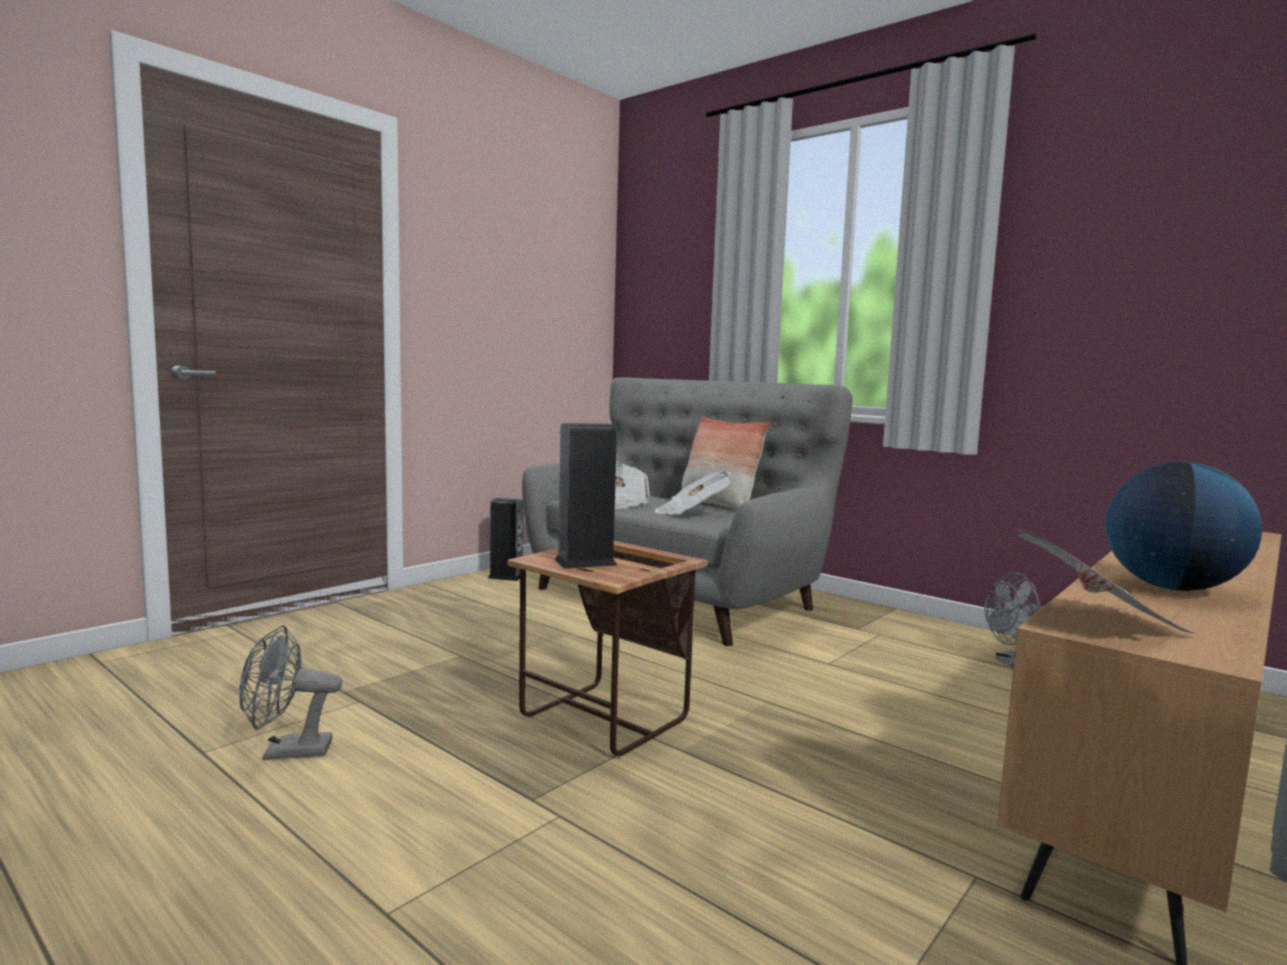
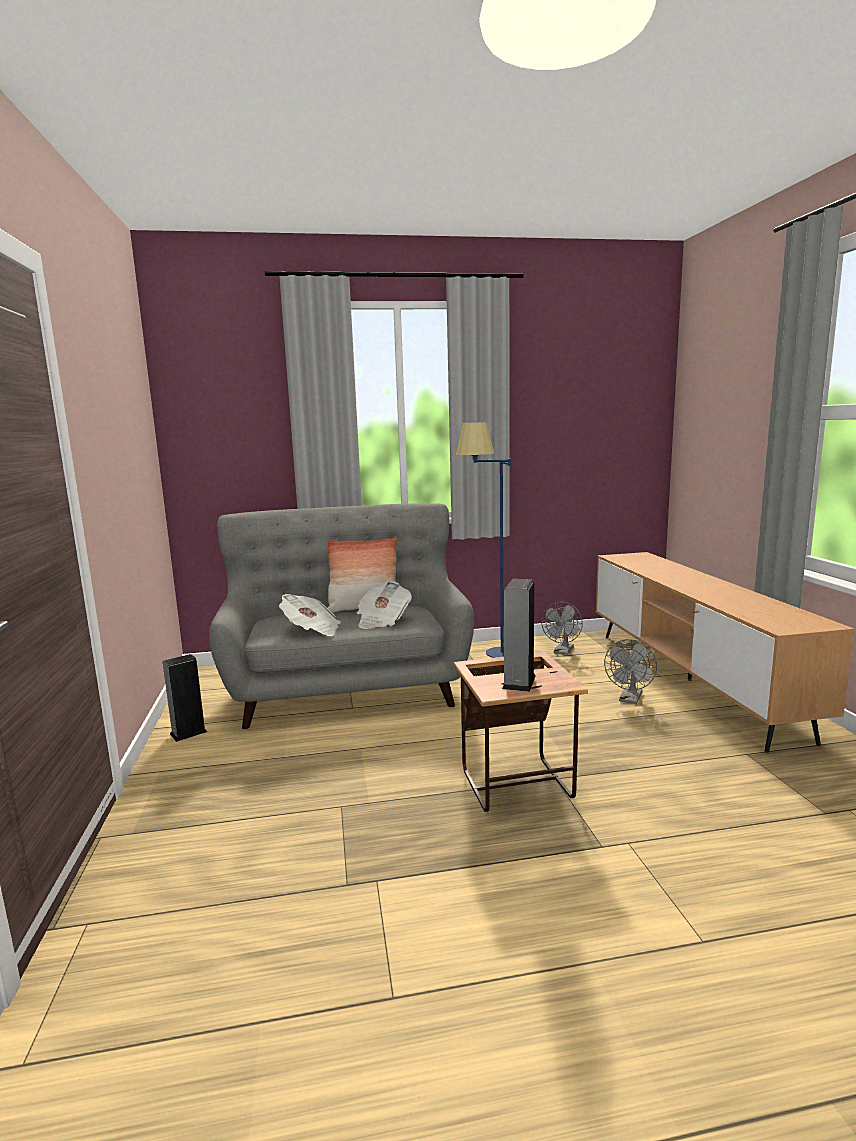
camera: 50 degrees left, 5 degrees up
(286, 752) = (439, 942): grey fan -> grey fan (630, 699)
(895, 629) = (489, 655): none -> blue floor lamp
(1096, 622) = (776, 623): newspaper -> none
(1171, 588) = (729, 596): globe -> none

